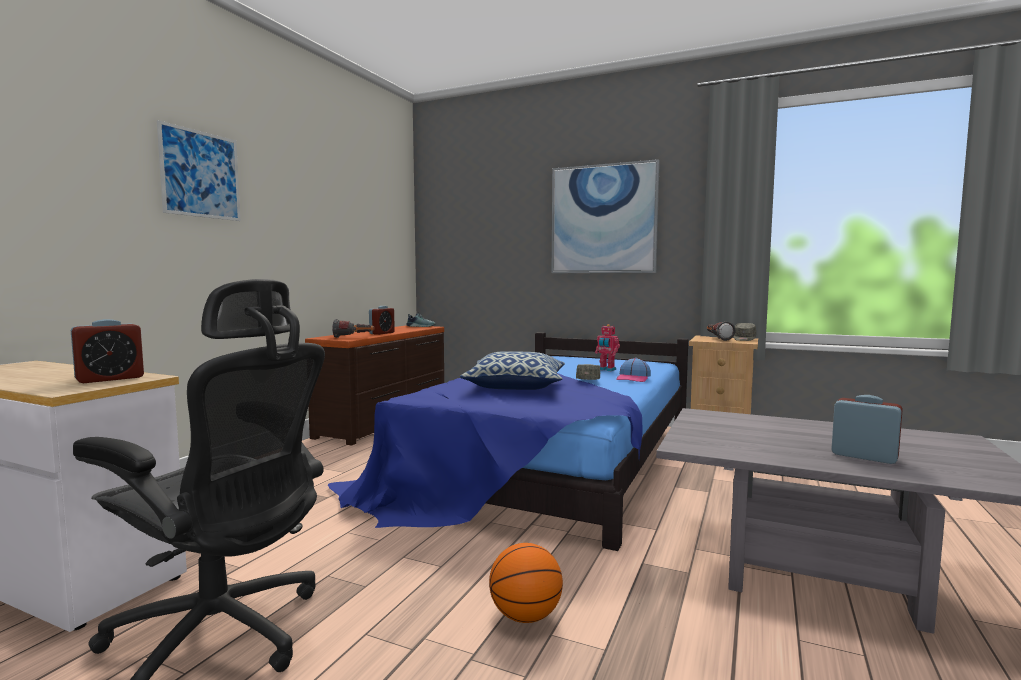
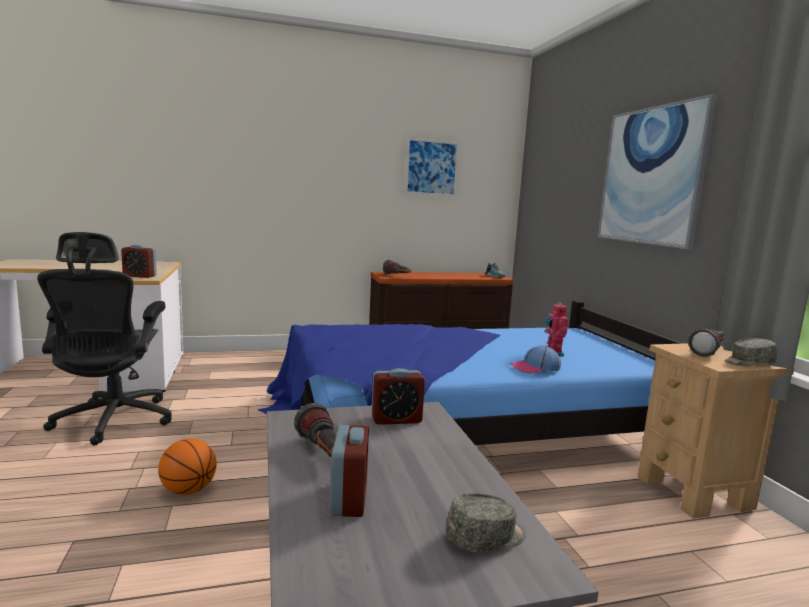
camera: 50 degrees right, 5 degrees up
(200, 174) = (291, 151): picture -> picture (431, 167)
(382, 333) = (433, 276): alarm clock -> alarm clock (396, 419)
(516, 387) = (394, 341): pillow -> none
(588, 380) = (480, 355): grey cap -> grey cap (486, 538)
(773, 449) = (323, 453): none -> flashlight

